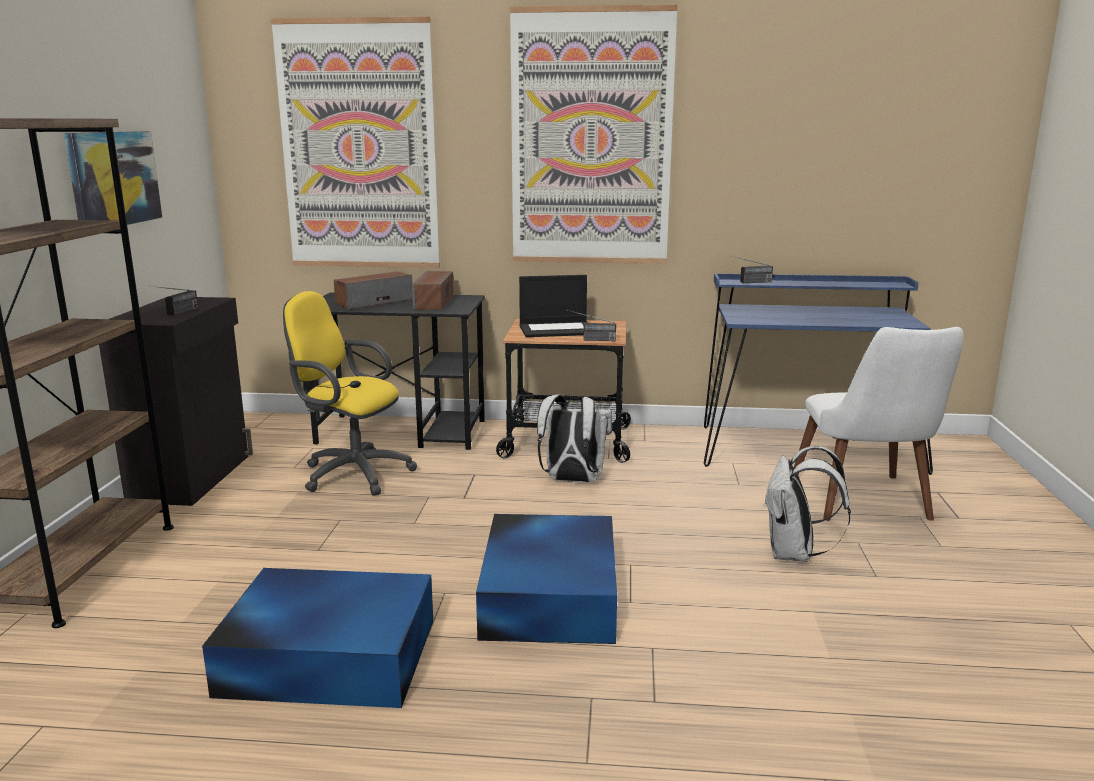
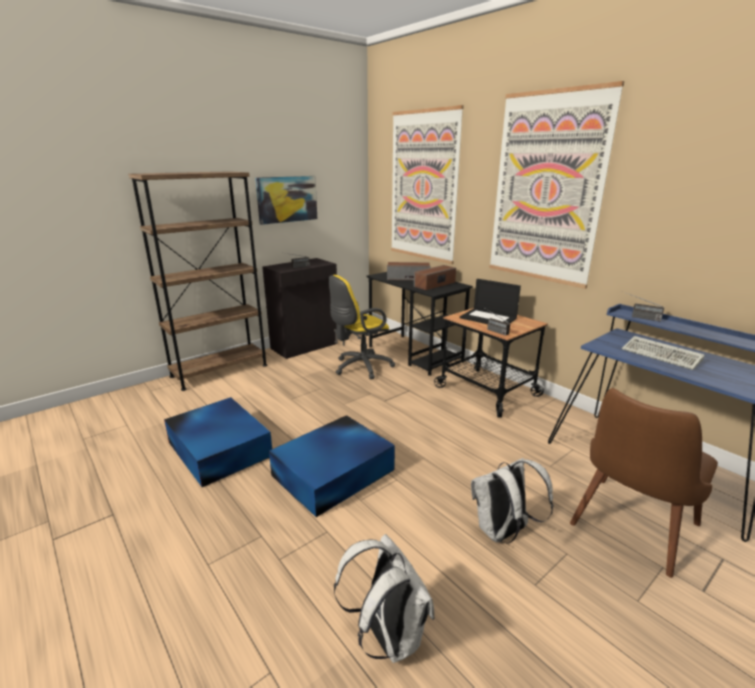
camera: 45 degrees right, 5 degrees up
(351, 473) = (360, 367): yellow office chair -> yellow office chair turned 105 degrees counterclockwise
(572, 480) = (451, 415): white backpack -> white backpack (387, 635)
(800, 315) = (662, 356): none -> keyboard
(867, 505) = (628, 532): white chair -> brown chair

